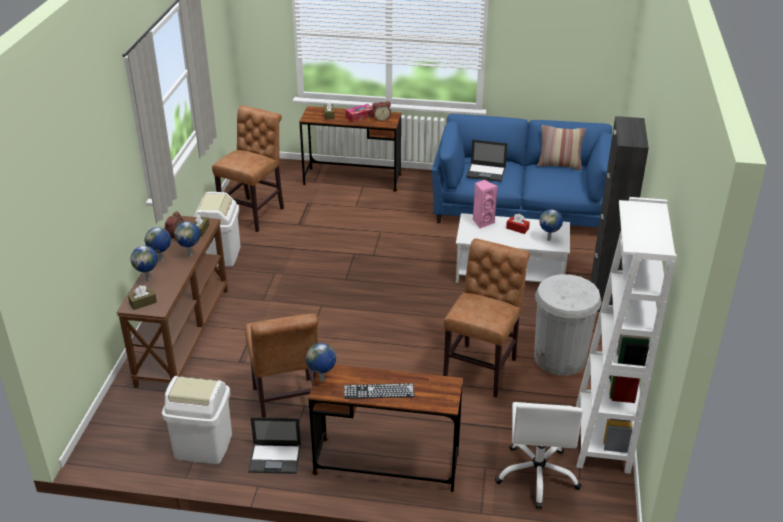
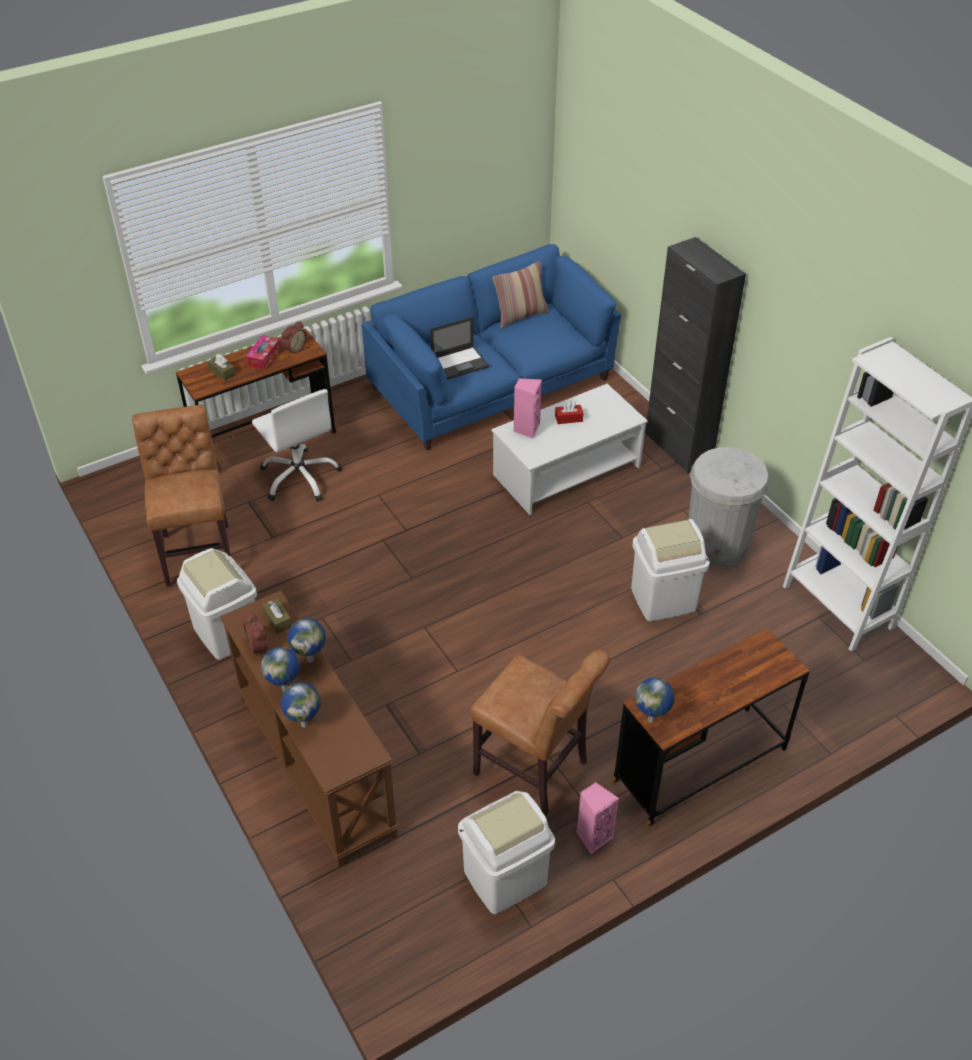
camera: 40 degrees left, 10 degrees up
(143, 303) = (341, 758): brown tissue box -> none
(275, 458) = (593, 836): laptop -> pink speaker
(379, 391) = (716, 695): keyboard -> none
(482, 367) = (663, 599): brown chair -> white trash can
(537, 475) = (831, 681): white office chair -> white office chair (300, 477)
(549, 239) = (613, 415): globe -> none

